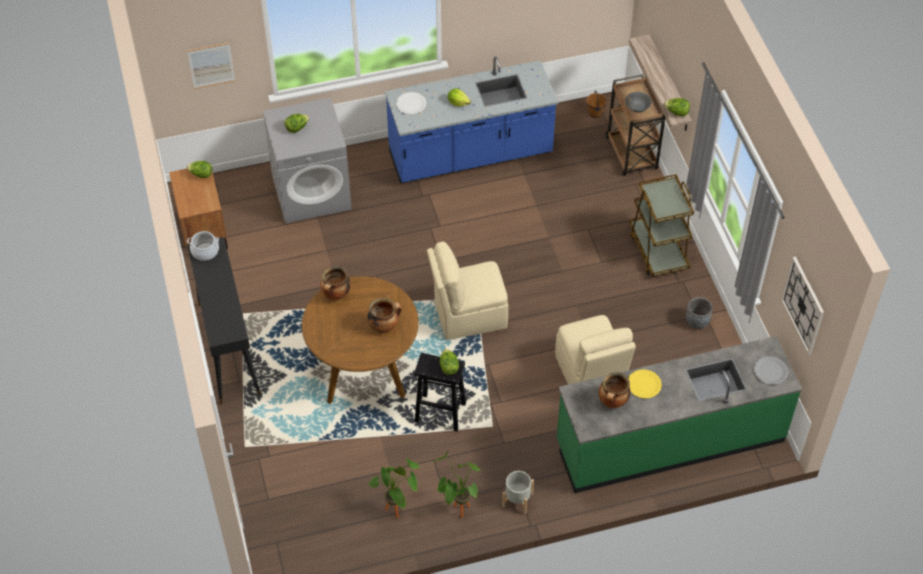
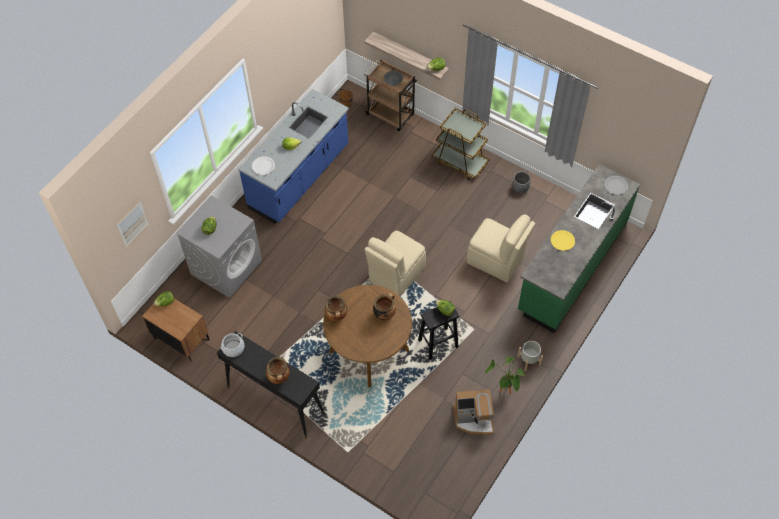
camera: 40 degrees left, 5 degrees up
(398, 511) = (473, 419): potted plant -> coffee machine
(613, 402) = (557, 263): cooking pot -> cooking pot (279, 378)
(803, 305) = (626, 133): wall clock -> none

